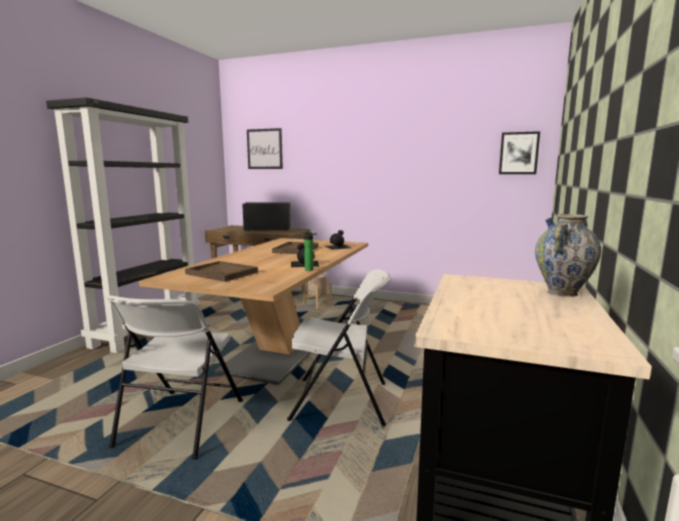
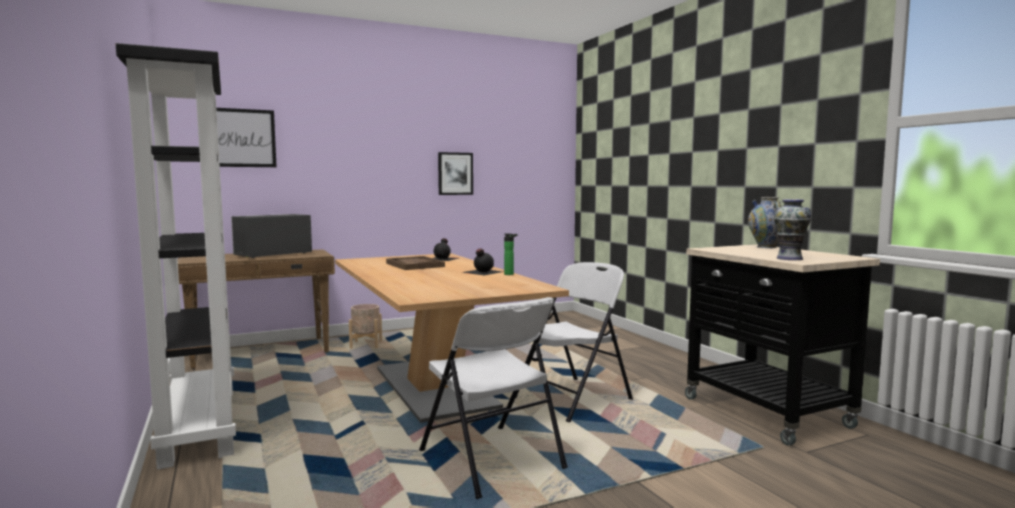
camera: 45 degrees left, 5 degrees down
(222, 273) = (448, 287): brown tray -> none
(465, 319) = (789, 258): none -> vase
(518, 153) = (547, 156): picture -> picture (455, 173)

